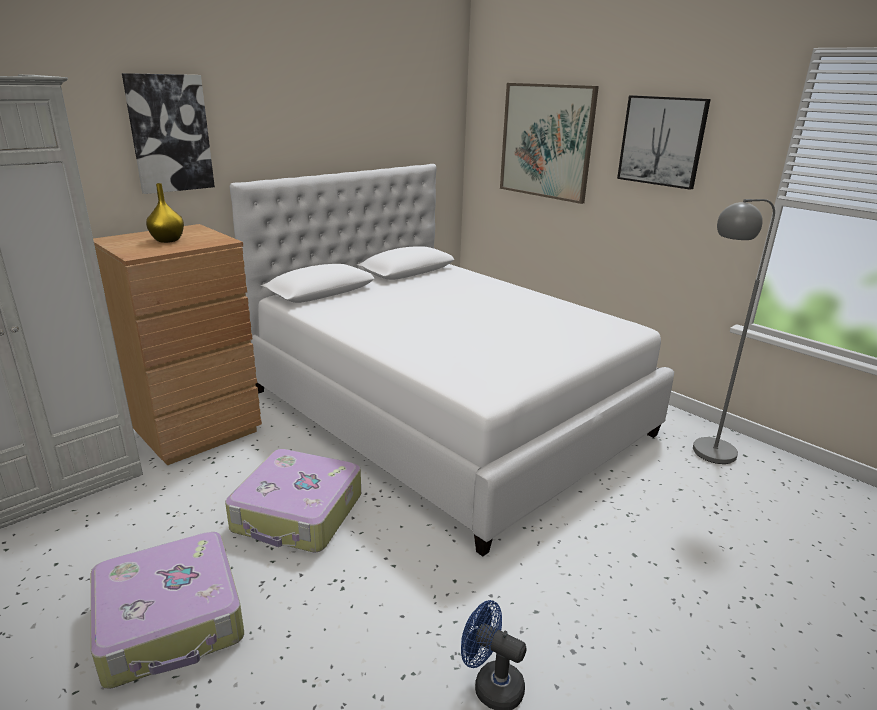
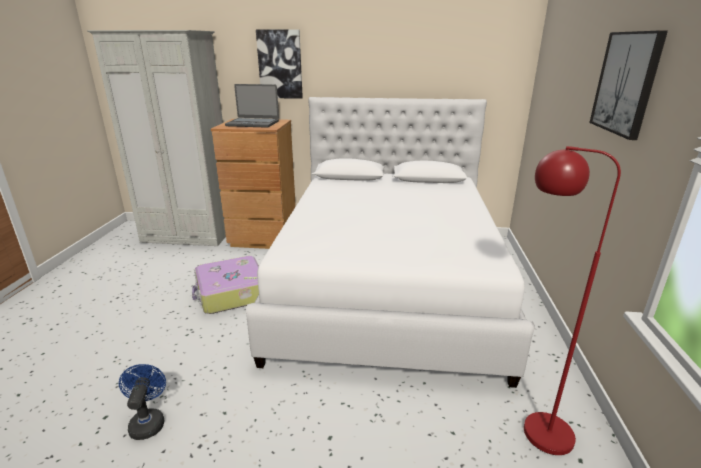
camera: 50 degrees right, 0 degrees up
(168, 240) = (253, 123): yellow vase -> laptop
(172, 621) = (131, 304): suitcase -> none
(546, 141) = (565, 83): picture -> none
(703, 454) = (532, 428): grey floor lamp -> red floor lamp

